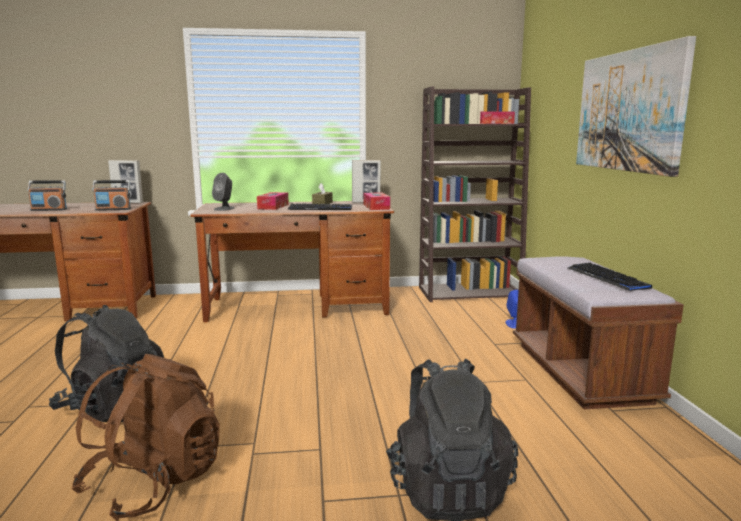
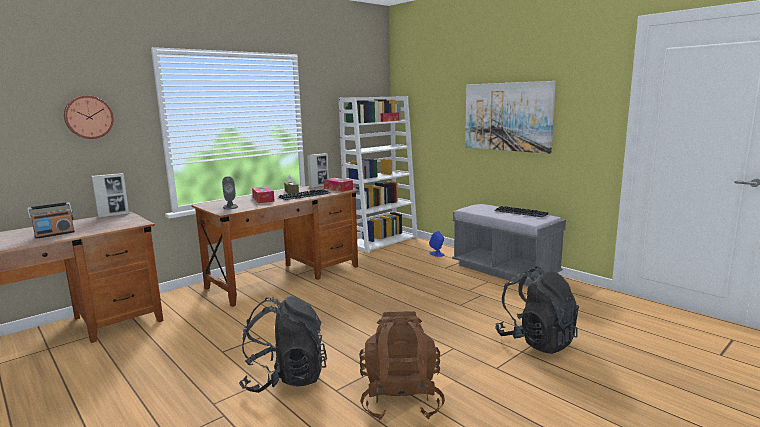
camera: 35 degrees left, 0 degrees up
(113, 209) = (127, 223): radio -> none
(117, 101) = (88, 117): none -> wall clock
(470, 292) = (381, 241): brown bookcase -> white bookcase
(580, 372) = (504, 270): brown bench -> grey bench

